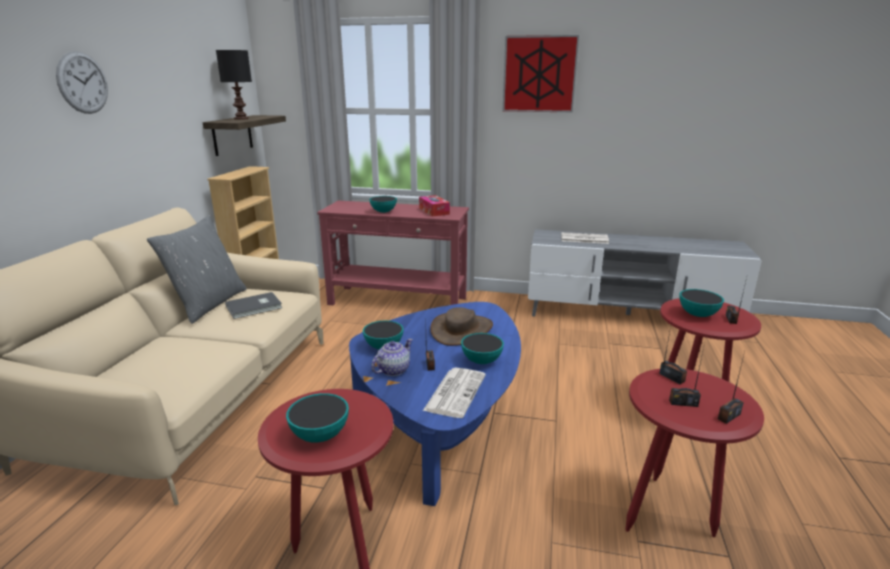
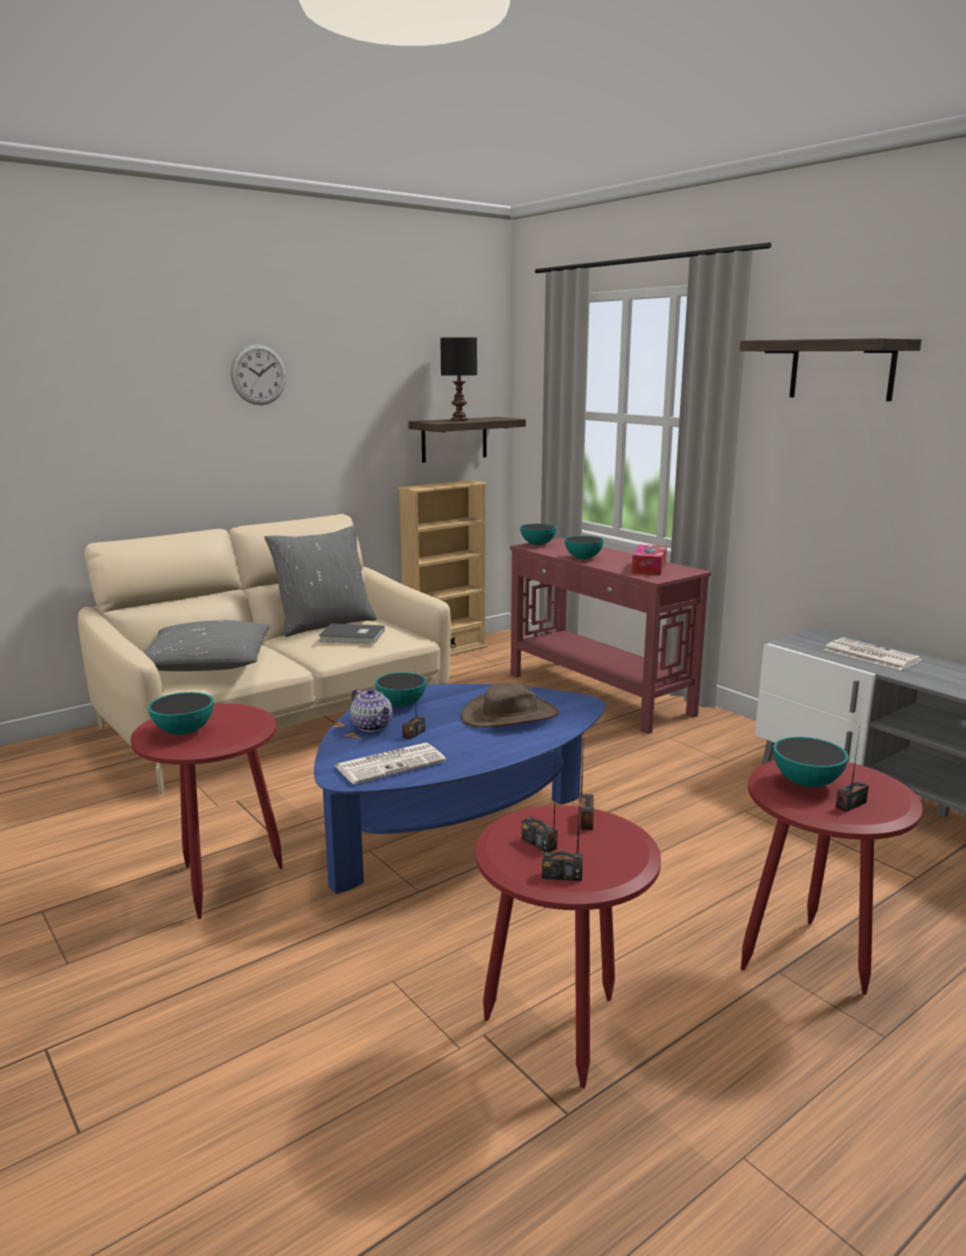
camera: 40 degrees right, 5 degrees down
(161, 369) = (207, 664): none -> grey pillow
(393, 370) = (372, 726): teapot -> teapot turned 60 degrees clockwise
(481, 361) = (471, 749): bowl -> bowl (537, 544)
(539, 74) = (841, 369): picture -> shelf

